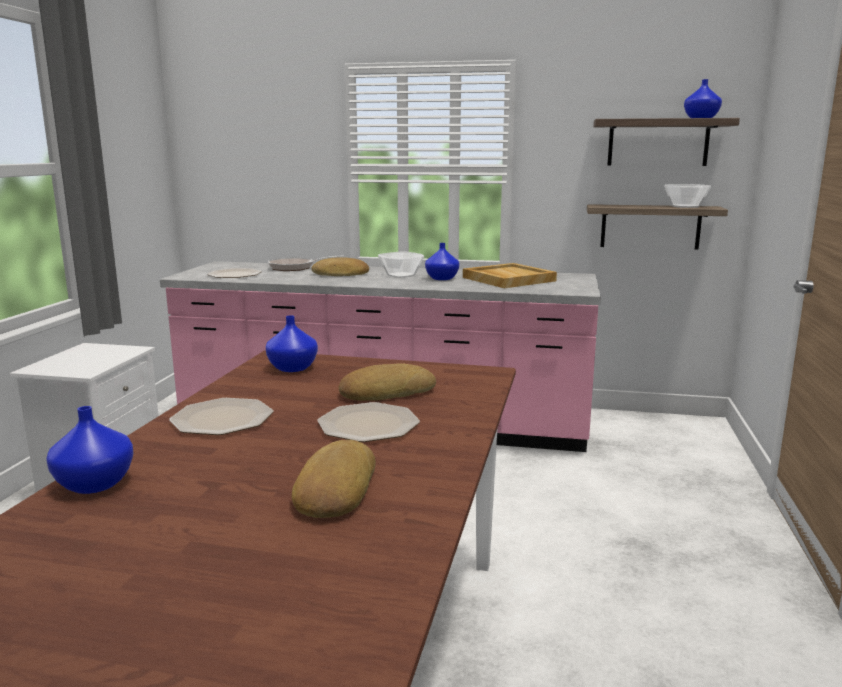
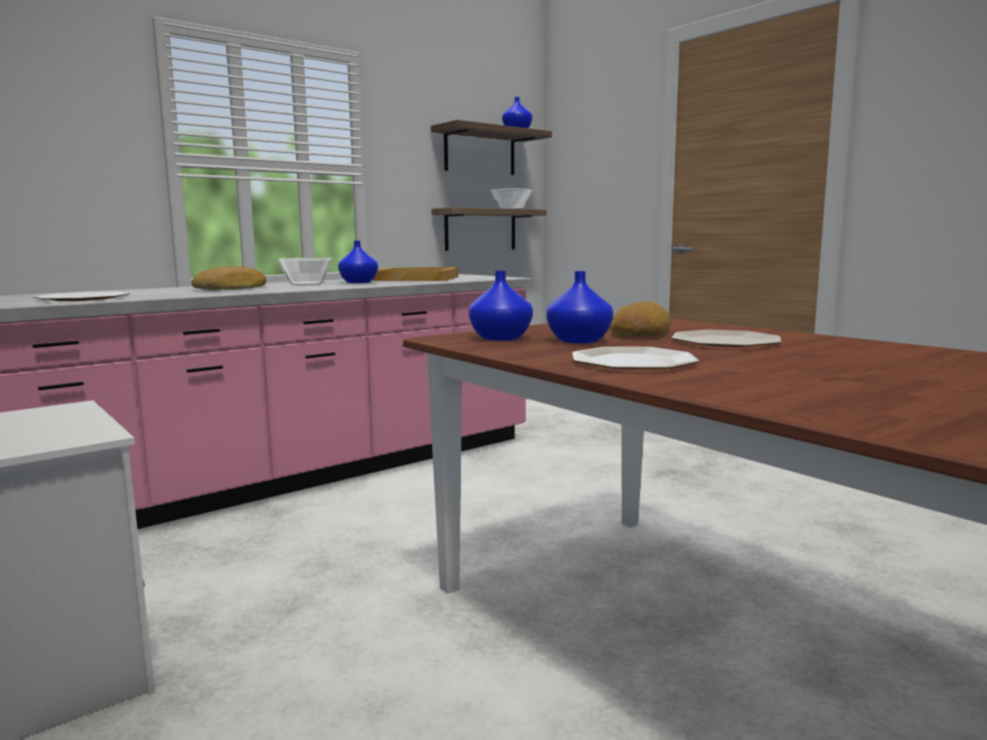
camera: 50 degrees left, 5 degrees down
(93, 483) = (789, 403): blue vase -> blue vase (577, 341)
(296, 267) = (139, 290): frying pan -> none
(334, 489) = (883, 359): bread -> none

